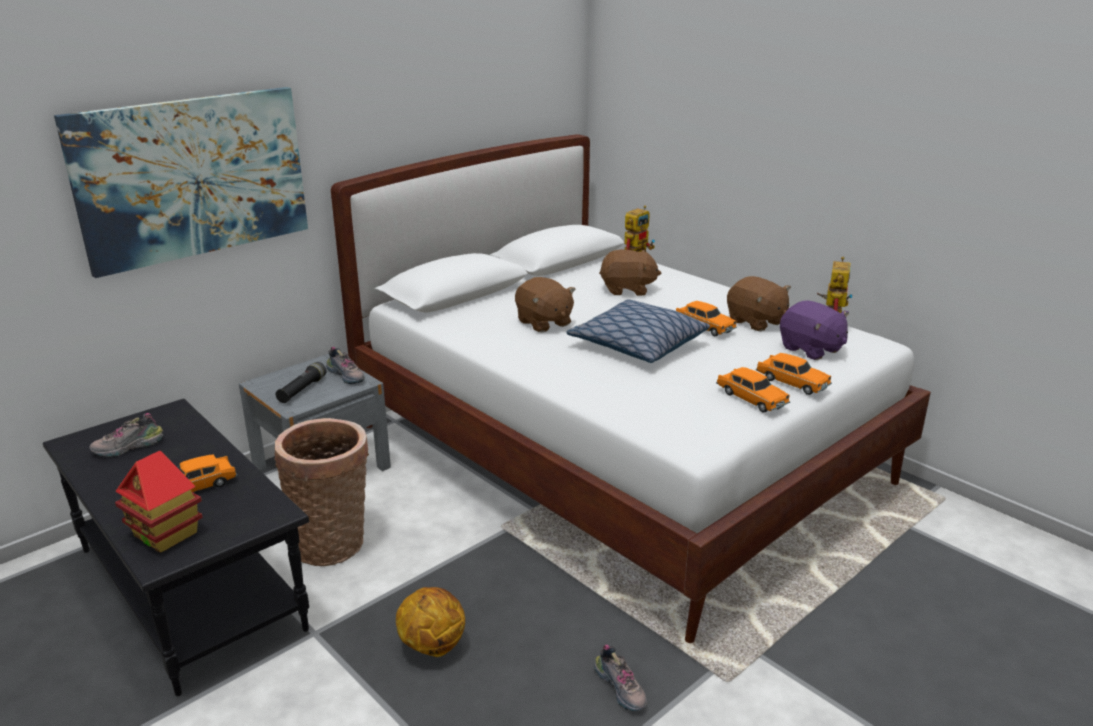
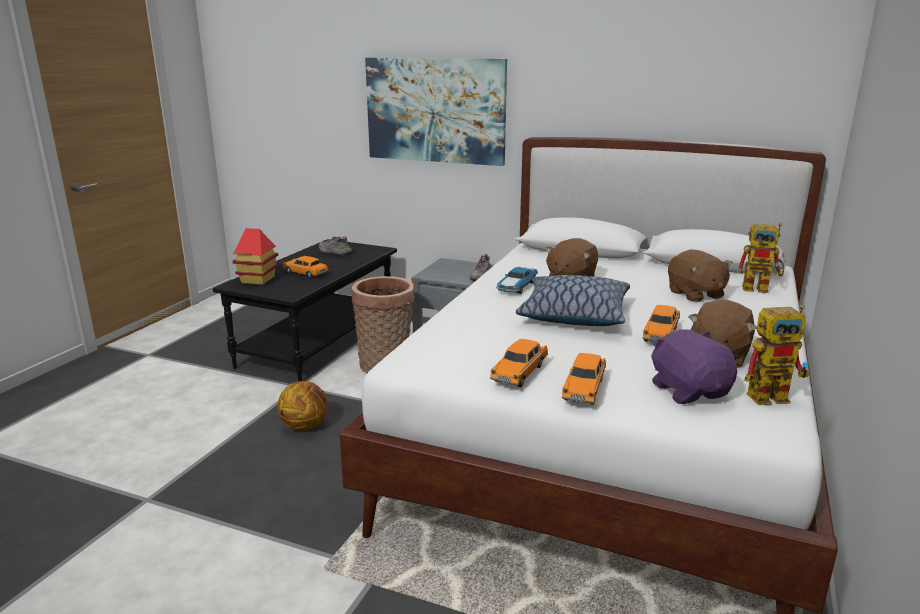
camera: 65 degrees right, 5 degrees down
(302, 390) = (449, 272): black flashlight -> none
(538, 349) = (516, 286): none -> toy car
(622, 688) = (295, 513): shoe -> none
(811, 349) = (689, 391): purple plush toy -> purple plush toy turned 135 degrees clockwise

